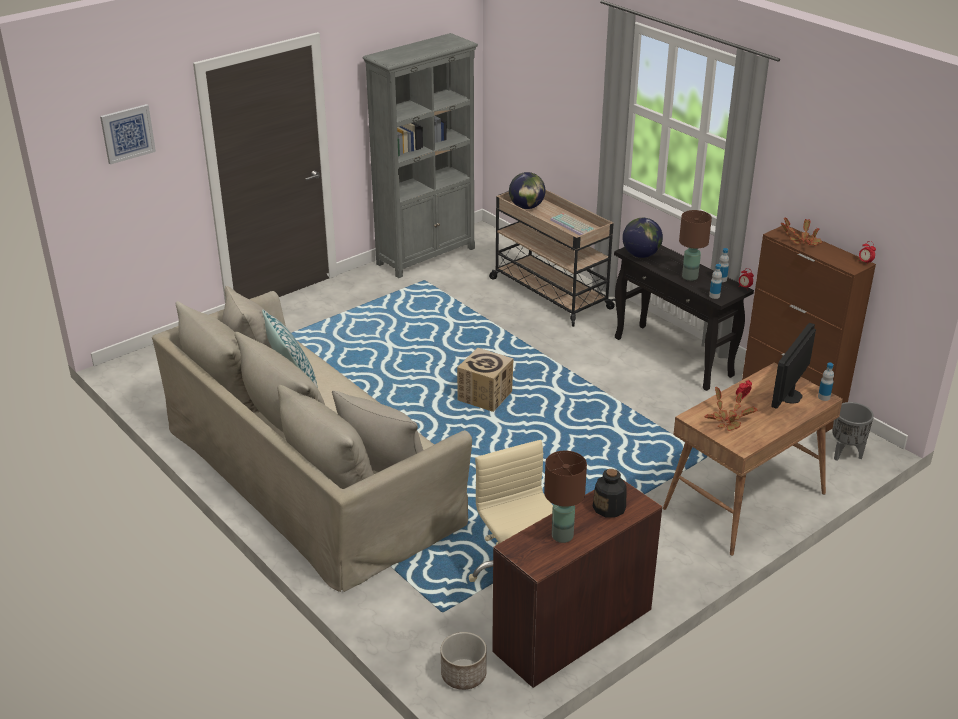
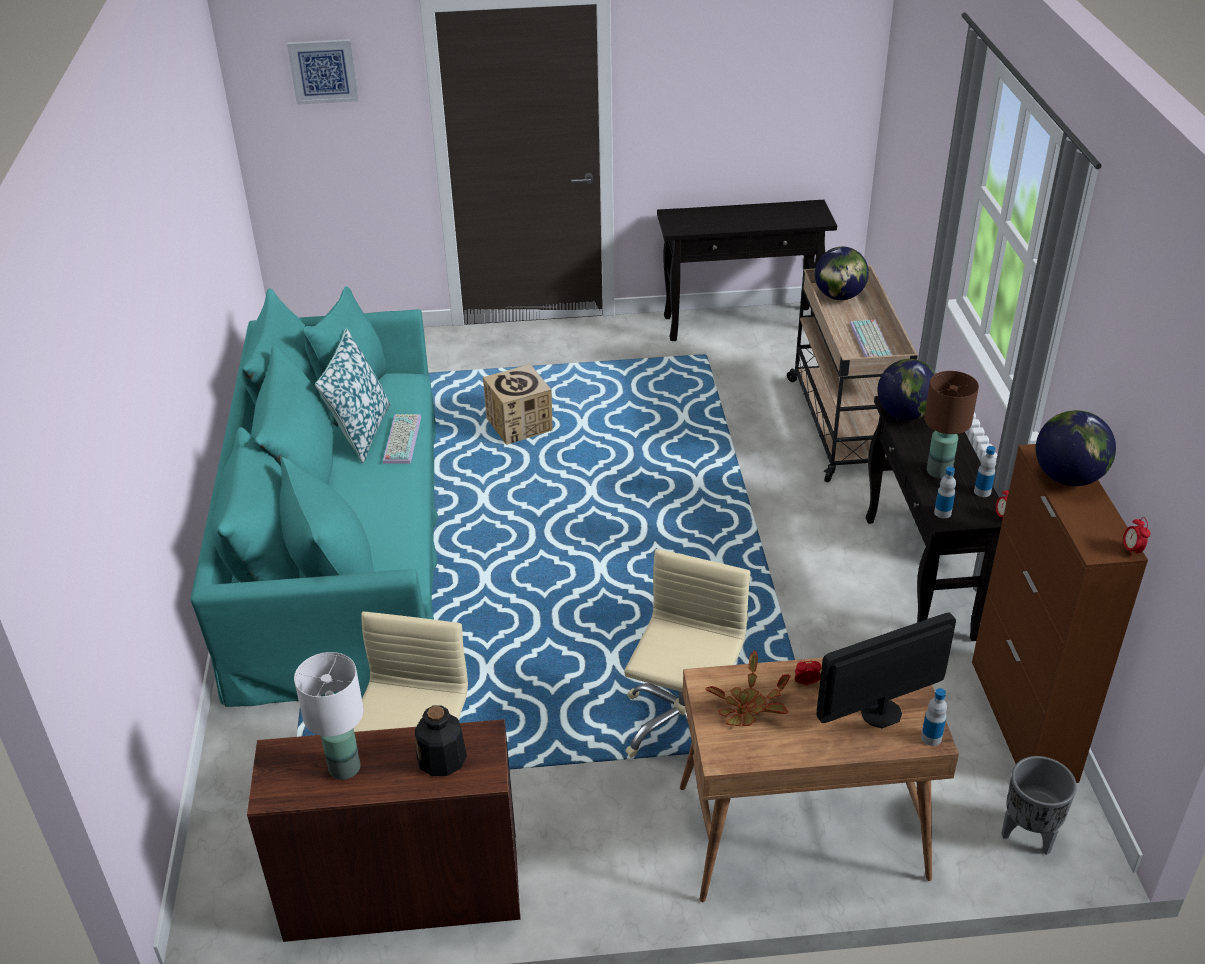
camera: 35 degrees right, 5 degrees up
(311, 472) = (342, 545): beige sofa -> turquoise sofa
(327, 378) = (401, 439): none -> keyboard
(426, 256) = (741, 324): grey bookcase -> black console table
(463, 675) = (232, 879): planter -> none
(485, 396) = (622, 533): cardboard box -> cardboard box (519, 425)
(562, 536) = (343, 768): brown table lamp -> white table lamp
(631, 479) = (683, 725): none -> beige office chair
(802, 241) = (1067, 478): potted plant -> globe

